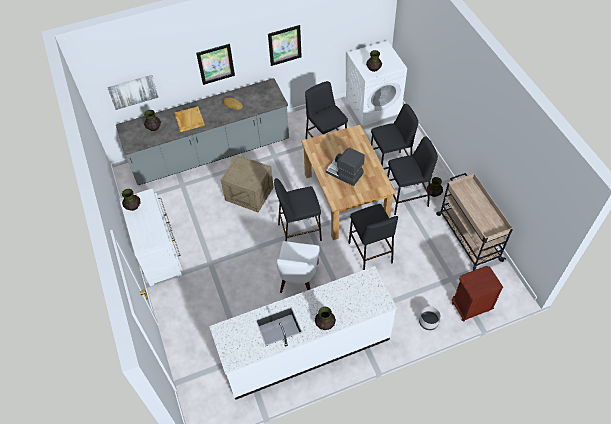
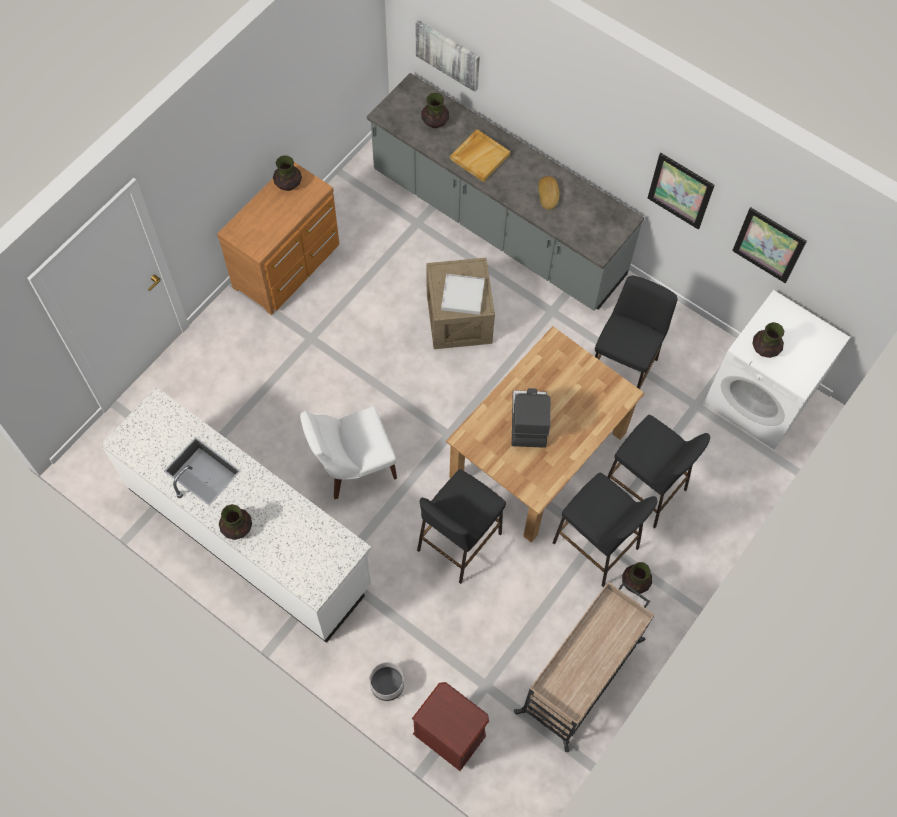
camera: 55 degrees right, 10 degrees up
(159, 253) = (289, 266): white dresser -> brown dresser
(215, 64) = (570, 122): picture -> picture (768, 245)
(250, 173) = (463, 295): none -> white tray
(299, 232) = (434, 423): black stool -> none

